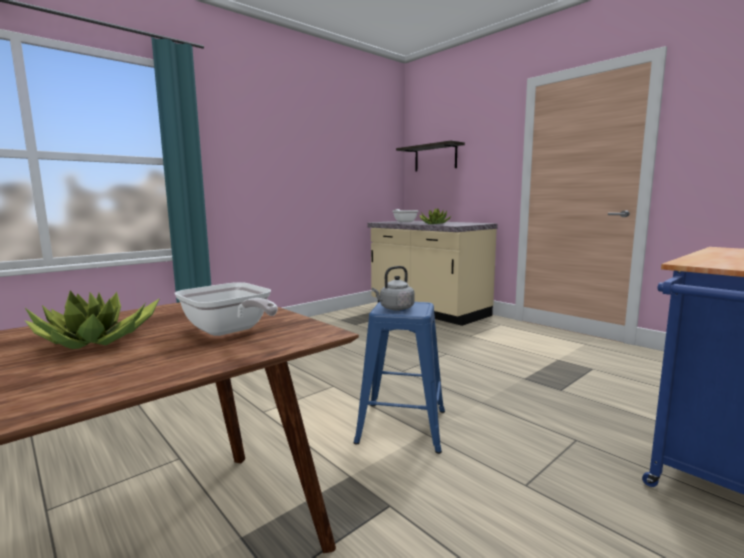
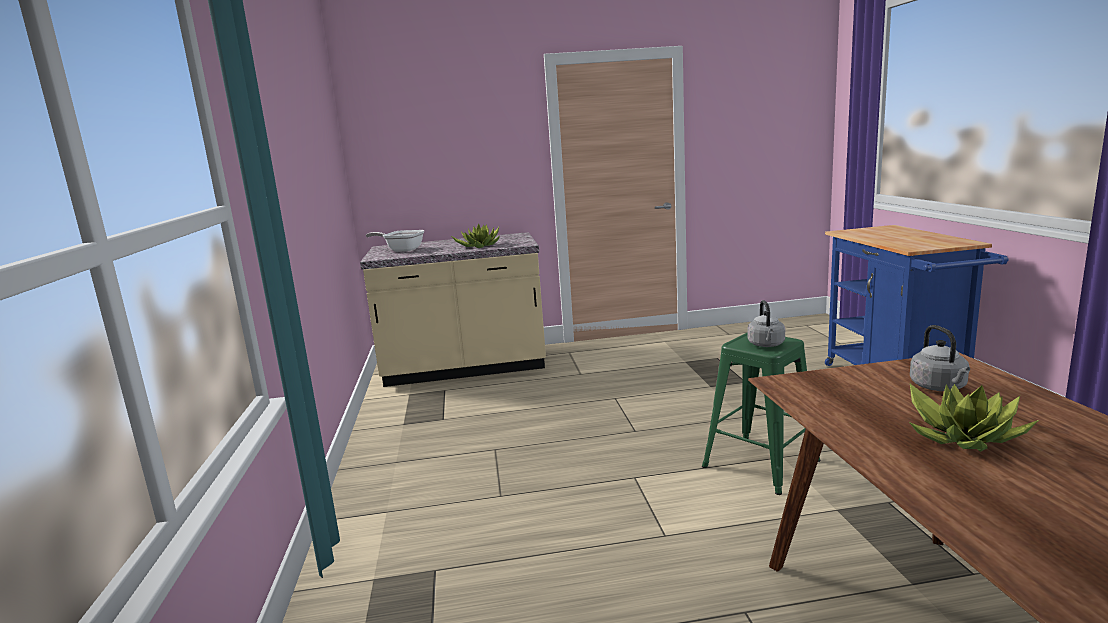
camera: 55 degrees left, 5 degrees up
(229, 331) = (939, 387): frying pan -> grey kettle
(403, 426) = (762, 463): blue stool -> green stool
(435, 158) = (411, 149): shelf -> none

